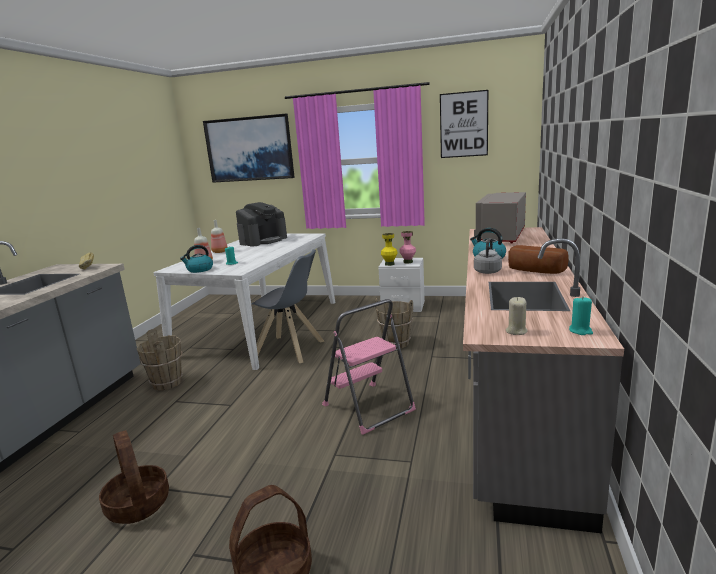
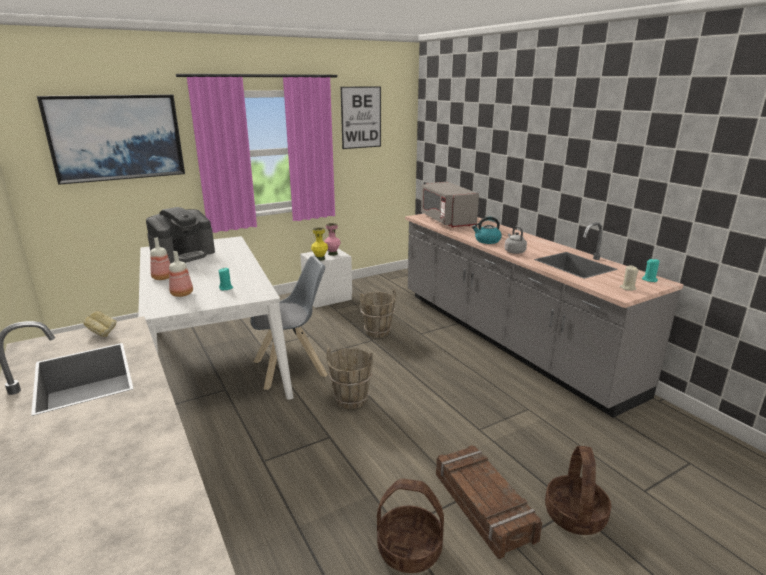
camera: 45 degrees left, 5 degrees up
(167, 383) = (214, 451): brown bucket -> brown bucket (351, 399)
(199, 270) = (204, 303): kettle -> none
(226, 512) = (482, 506): none -> crate
(263, 240) = (183, 255): coffee machine -> coffee machine turned 45 degrees clockwise
(369, 408) = (446, 388): pink step ladder -> none
(534, 271) = (539, 246): bread -> none

